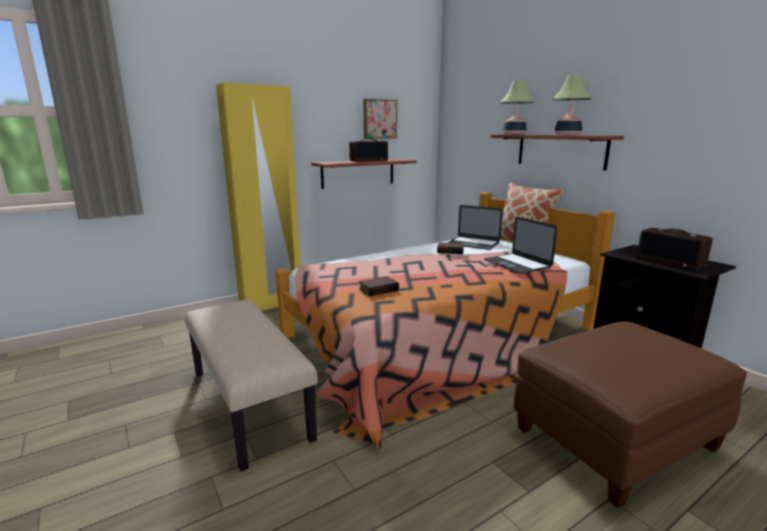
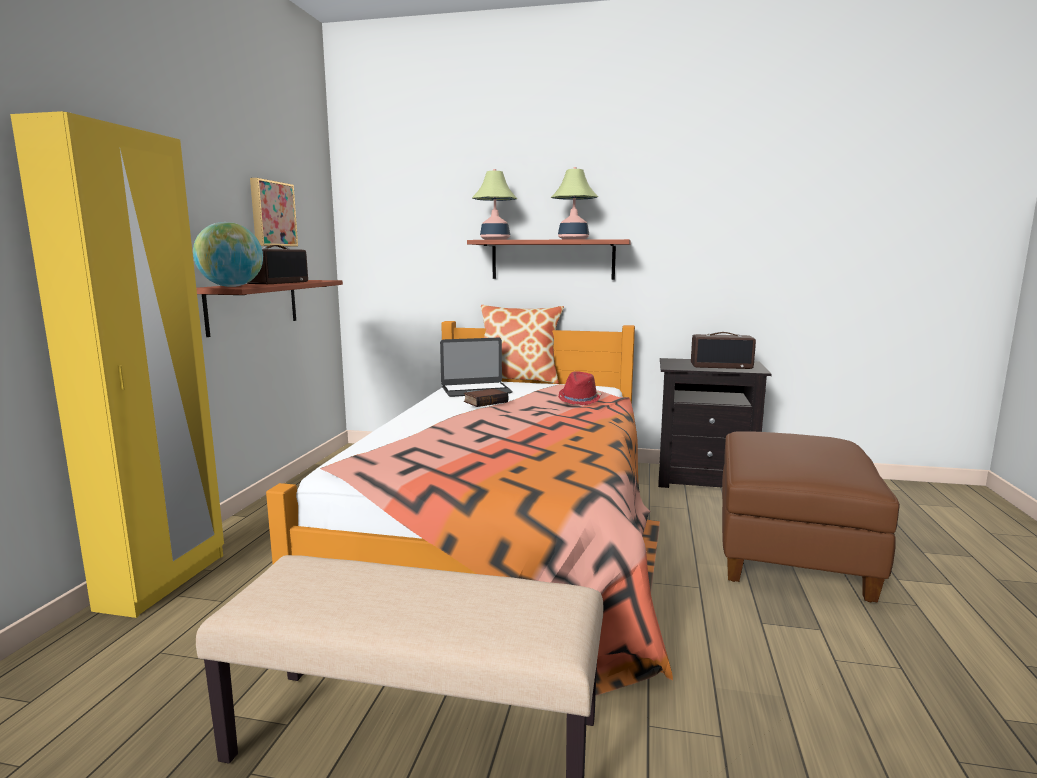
camera: 45 degrees left, 5 degrees down
(330, 162) = (231, 286): none -> globe
(378, 289) = (519, 463): book -> none
(517, 263) = (579, 399): laptop -> red hat

